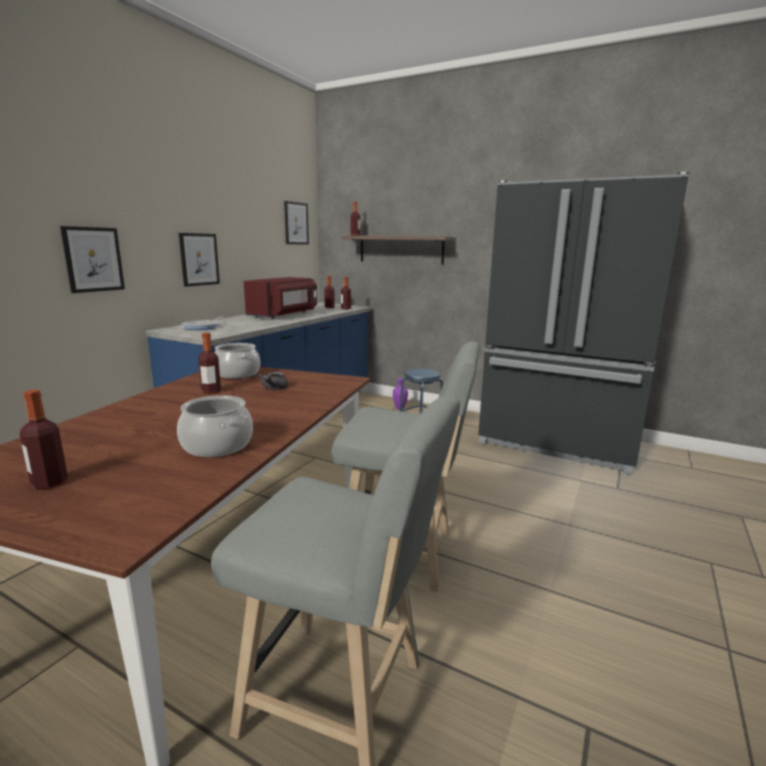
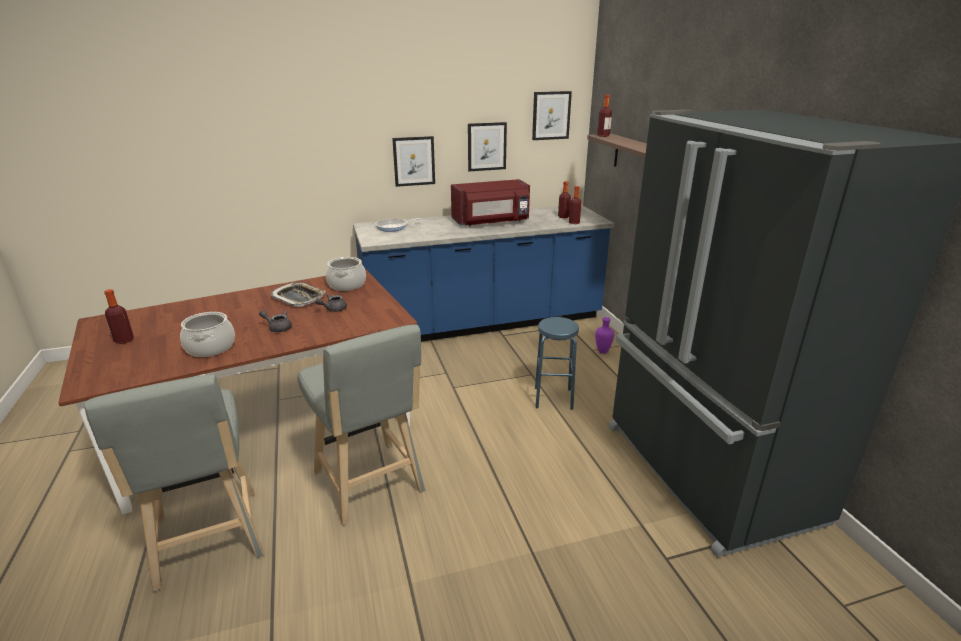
camera: 45 degrees right, 10 degrees up
(93, 259) = (311, 165): picture -> picture (486, 146)
(211, 391) = (299, 298): bottle -> tray
(254, 412) = (278, 327): none -> grey teapot

